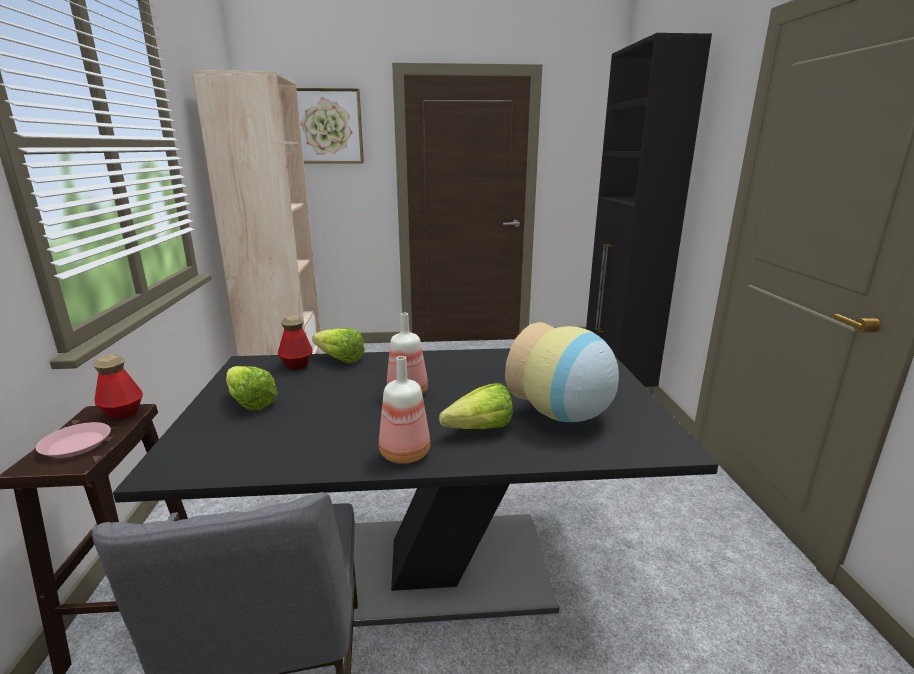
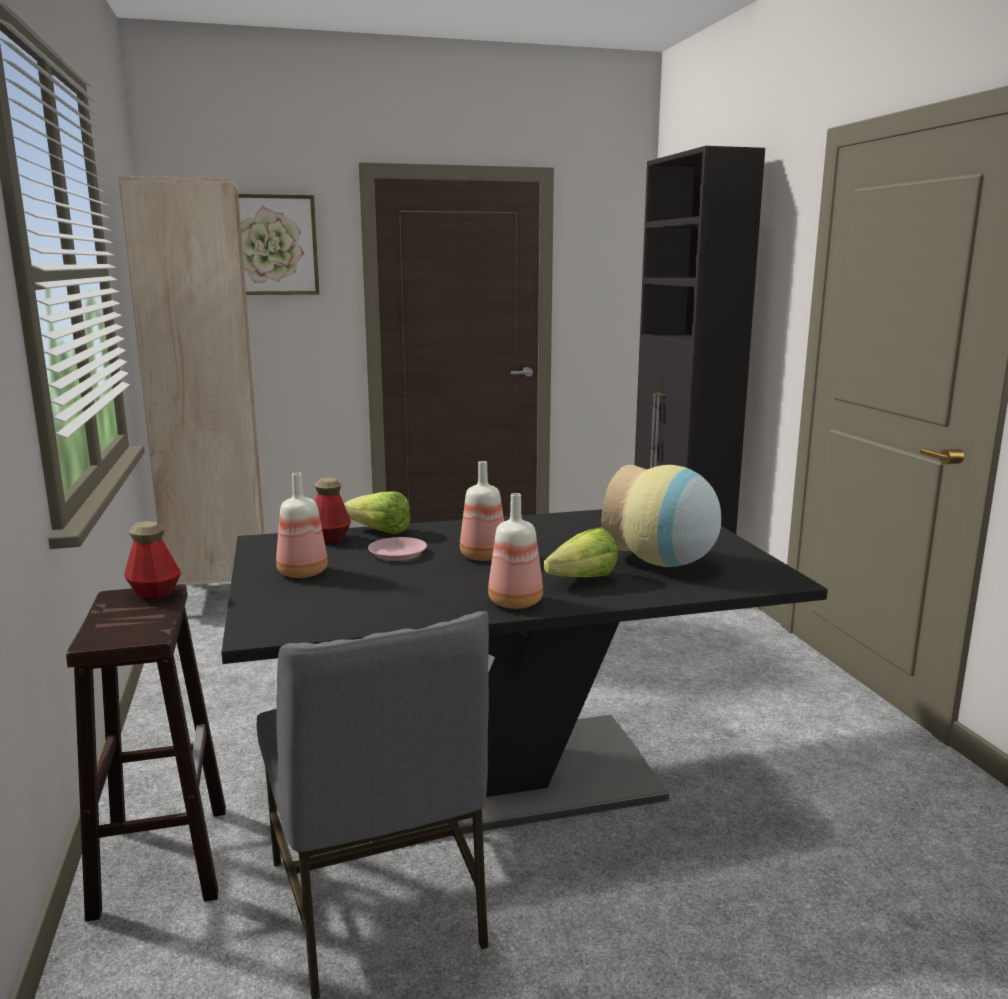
camera: 10 degrees left, 5 degrees down
(76, 445) = (130, 622): pink plate -> pink plate (397, 553)
(249, 401) = (302, 573): lettuce -> bottle

